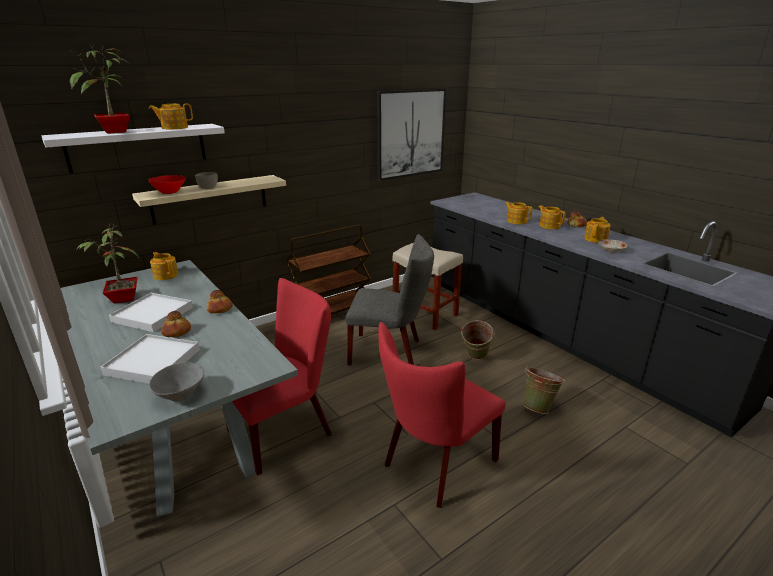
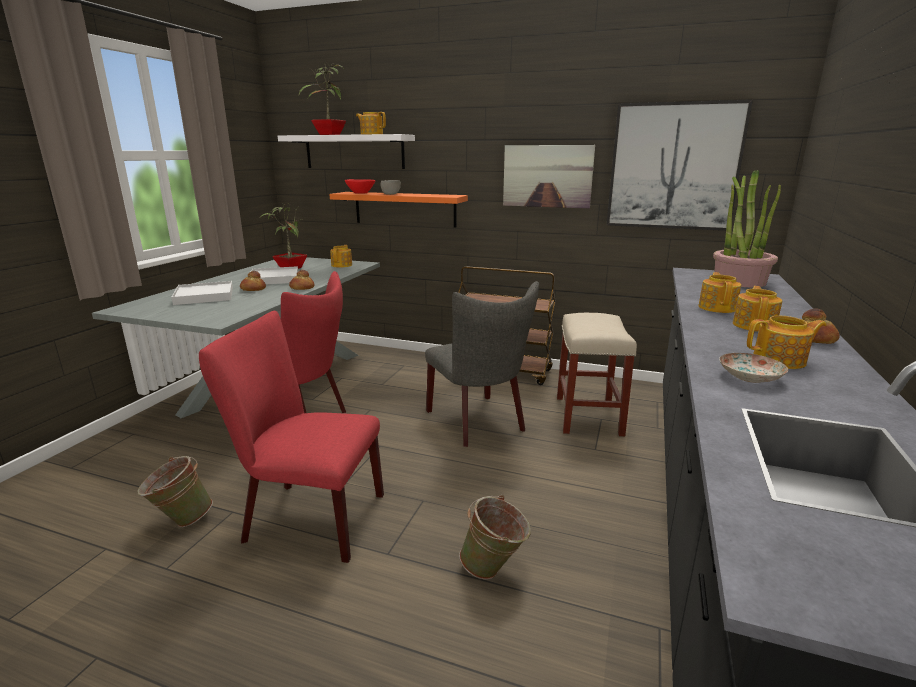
camera: 55 degrees right, 5 degrees down
(180, 395) = (162, 312): grey bowl -> none
(210, 199) = (405, 209): beige shelf -> orange shelf
(335, 149) = (547, 176): none -> picture
(475, 358) = (542, 480): green bucket -> green bucket (181, 520)
(477, 202) = (739, 281): none -> potted plant

